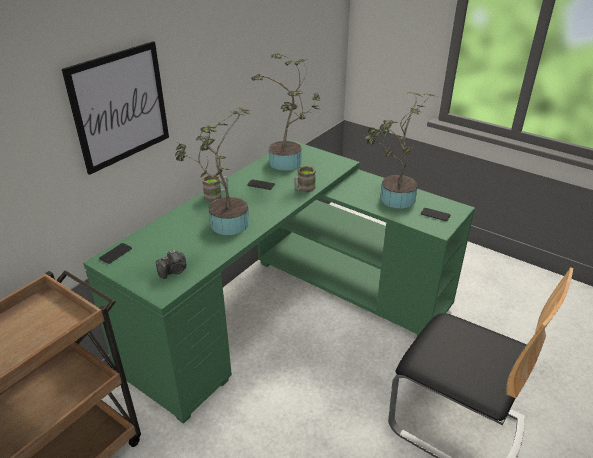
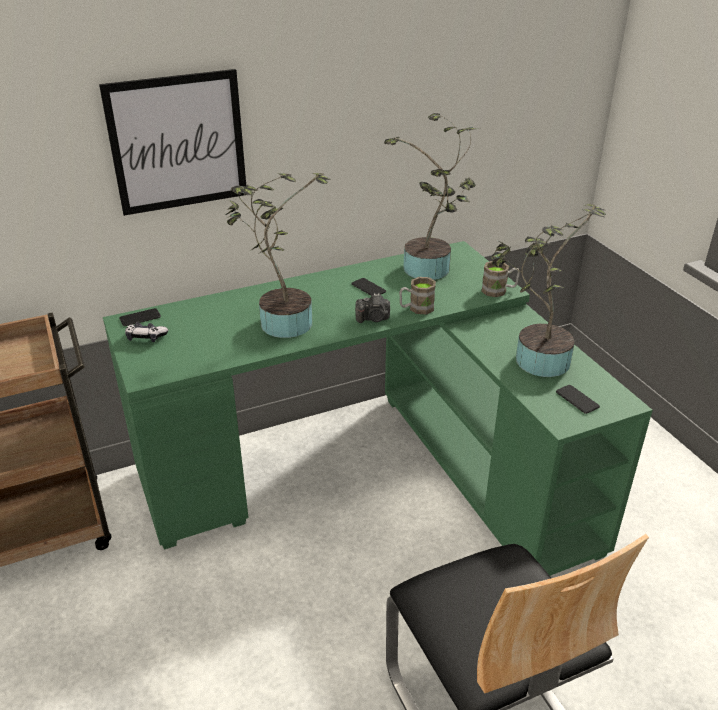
camera: 30 degrees right, 0 degrees up
(135, 266) = (146, 337): none -> game controller
(174, 271) = (177, 357): camera -> camera (373, 319)
(216, 195) = (304, 285): brown mug -> brown mug (499, 290)

